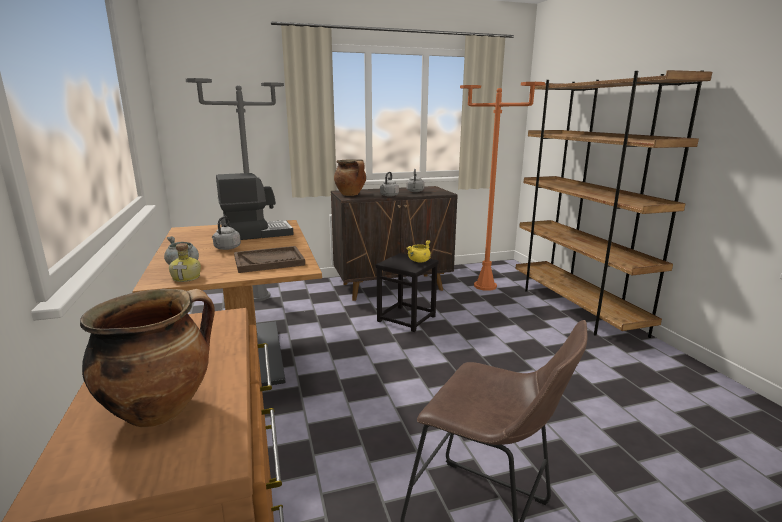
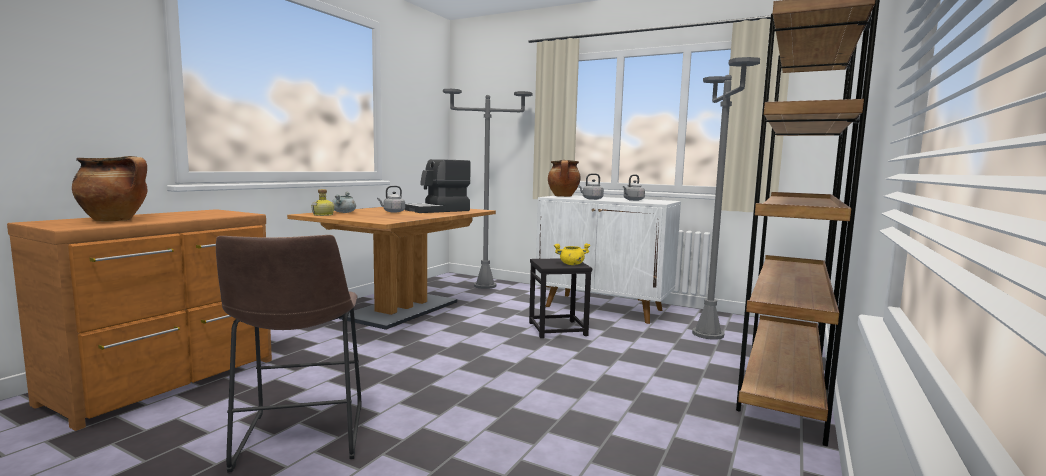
camera: 45 degrees right, 10 degrees down
(256, 233) = (438, 210): coffee machine -> coffee machine turned 120 degrees clockwise
(269, 261) = (385, 217): brown tray -> none
(393, 287) = (604, 308): brown cabinet -> white cabinet
(485, 286) = (708, 334): orange floor lamp -> grey floor lamp

